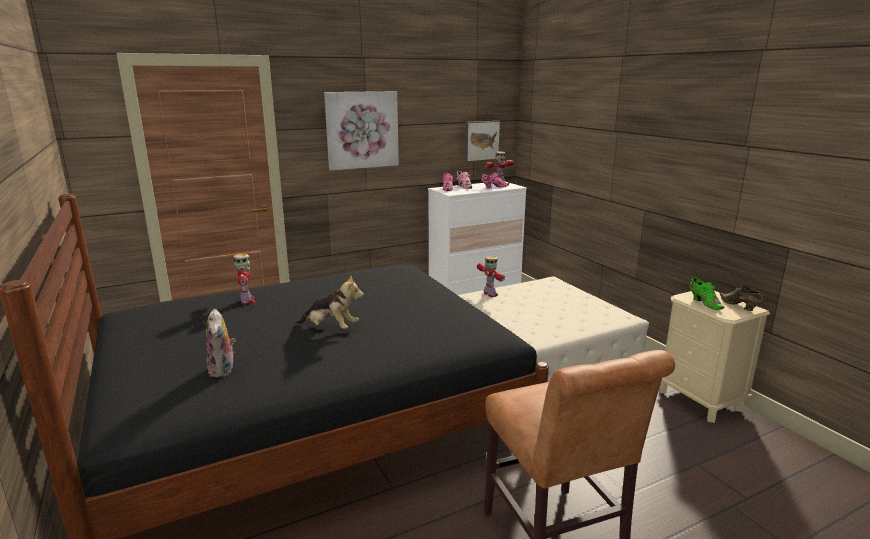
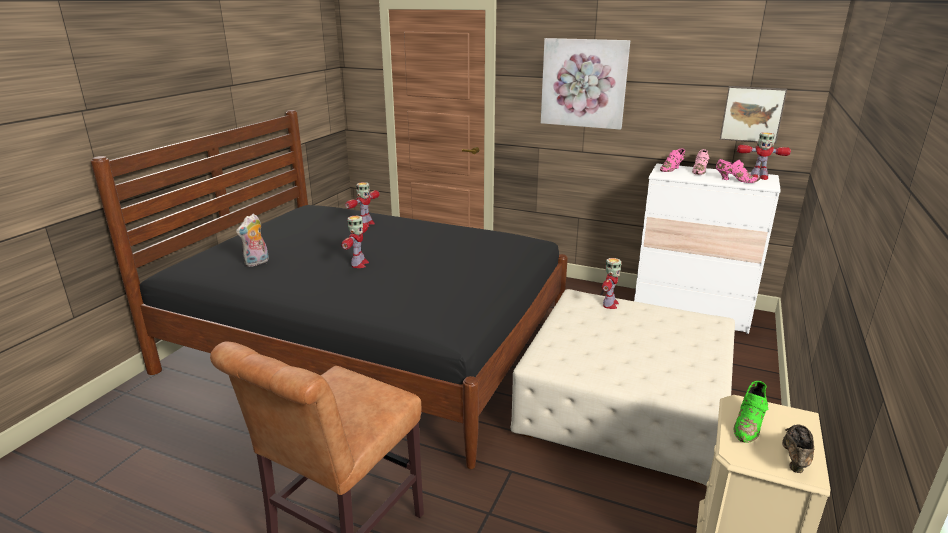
camera: 50 degrees right, 5 degrees up
(331, 328) = (359, 264): plush toy -> toy robot

